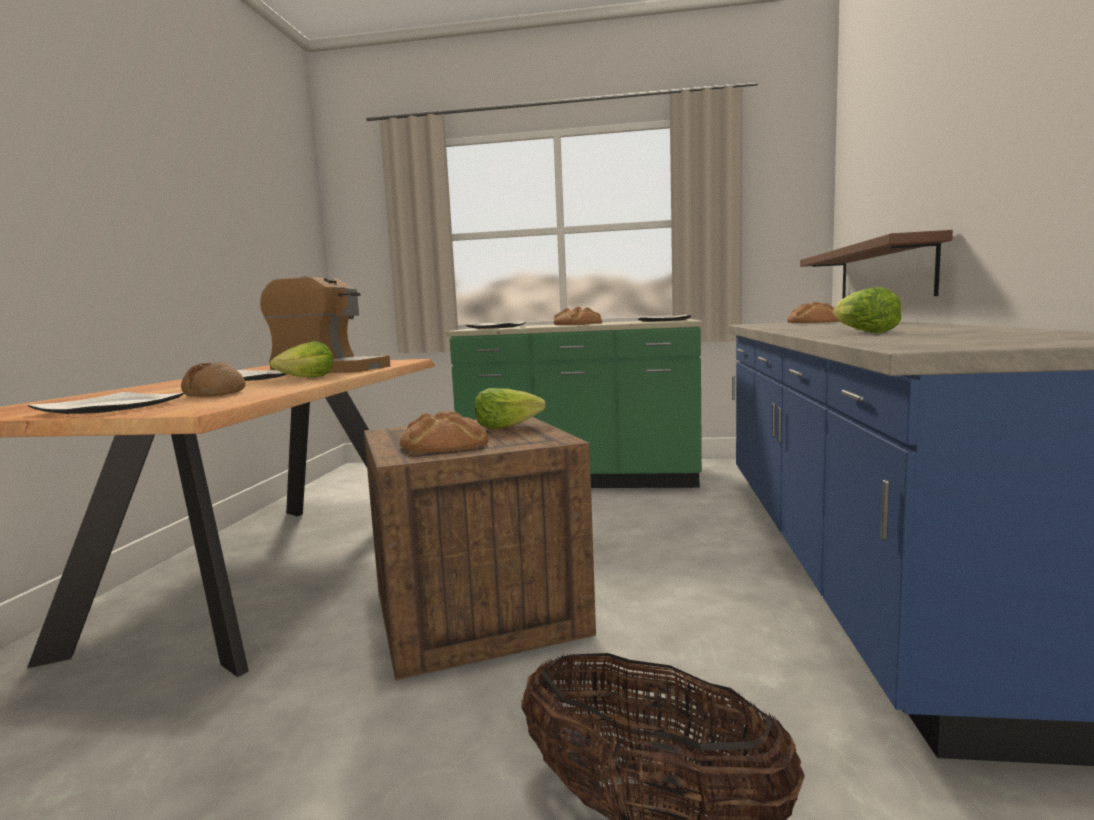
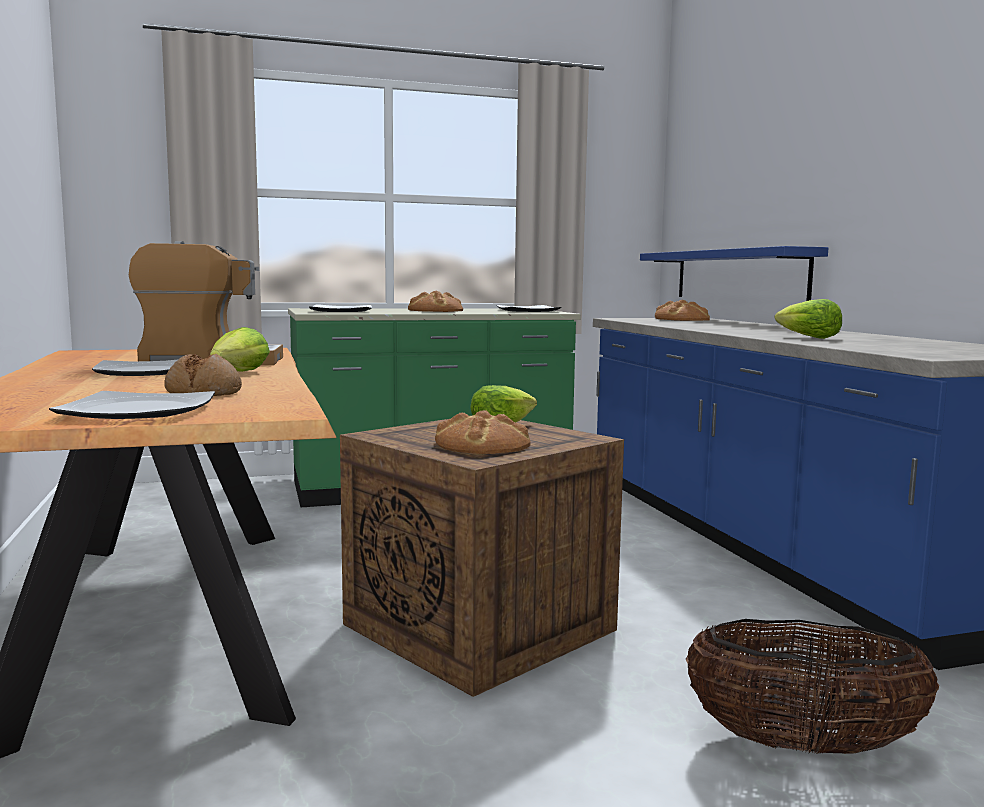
camera: 25 degrees left, 0 degrees up
(883, 272) = (738, 275): brown shelf -> blue shelf

